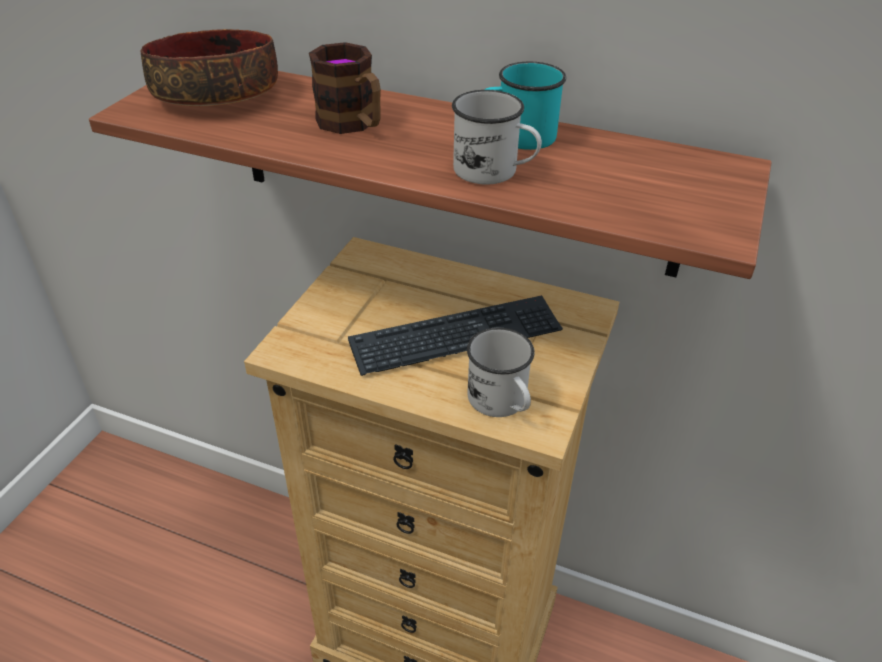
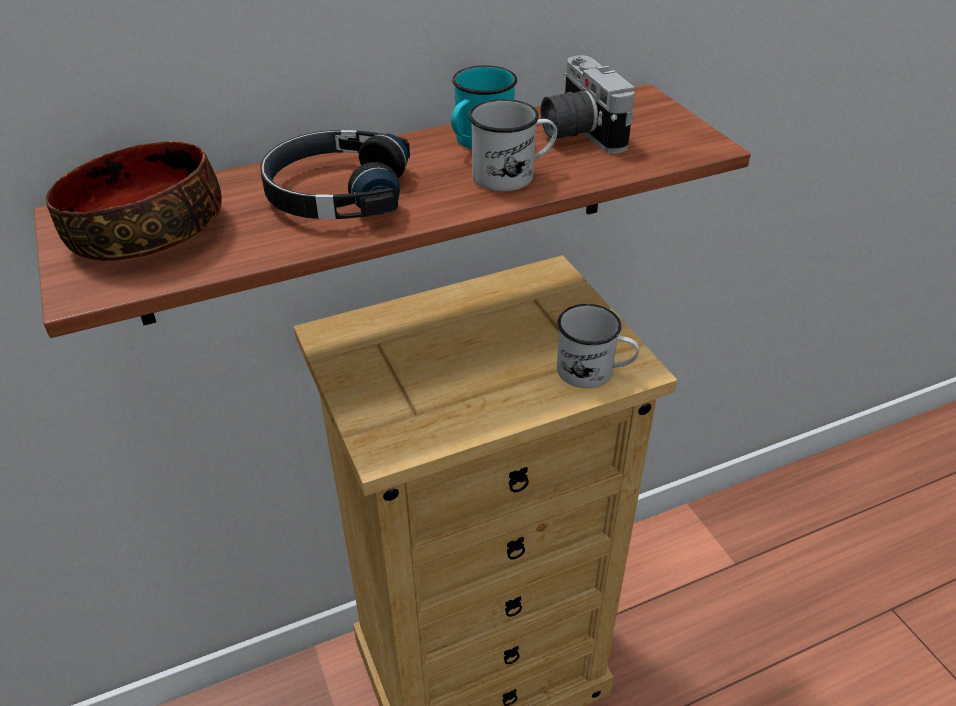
camera: 45 degrees left, 0 degrees up
(353, 125) = (336, 194): mug -> black headphones
(456, 338) = (498, 350): keyboard -> none
(611, 167) = (576, 133): none -> camera

